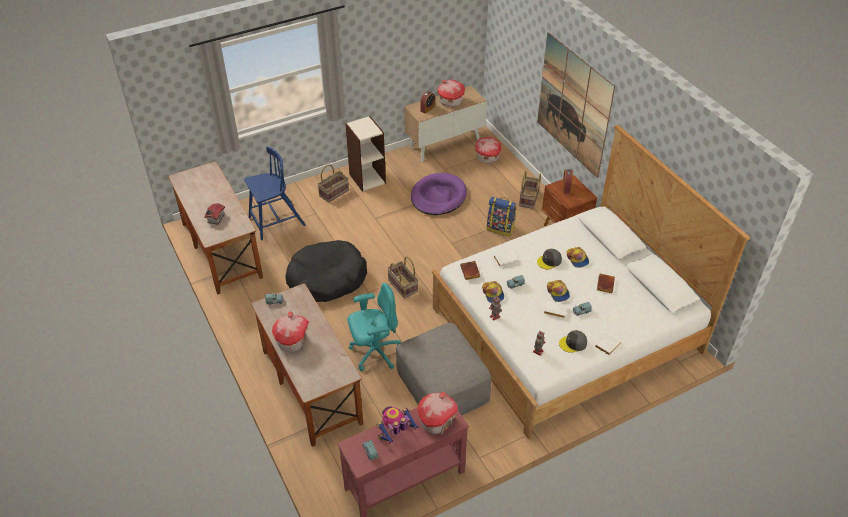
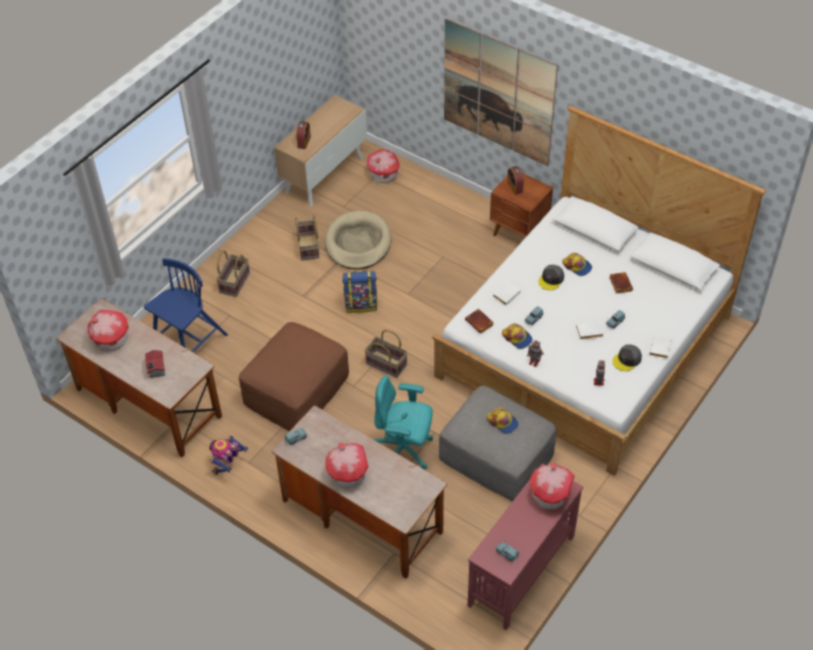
camera: 25 degrees left, 5 degrees up
(326, 279) = (296, 389): black dog bed -> brown ottoman
(367, 178) = (261, 250): bookcase -> none
(374, 352) = (404, 451): turquoise office chair -> turquoise office chair turned 120 degrees counterclockwise
(396, 435) = (520, 526): toy robot -> toy robot (228, 464)
(438, 196) = (358, 243): purple dog bed -> beige dog bed
(450, 102) = (324, 124): toy house -> toy house (110, 340)
(500, 228) = (450, 256): backpack -> backpack (361, 304)
(529, 199) = (459, 209): basket -> basket (309, 247)
(558, 292) = (580, 311): cap -> cap (503, 422)

